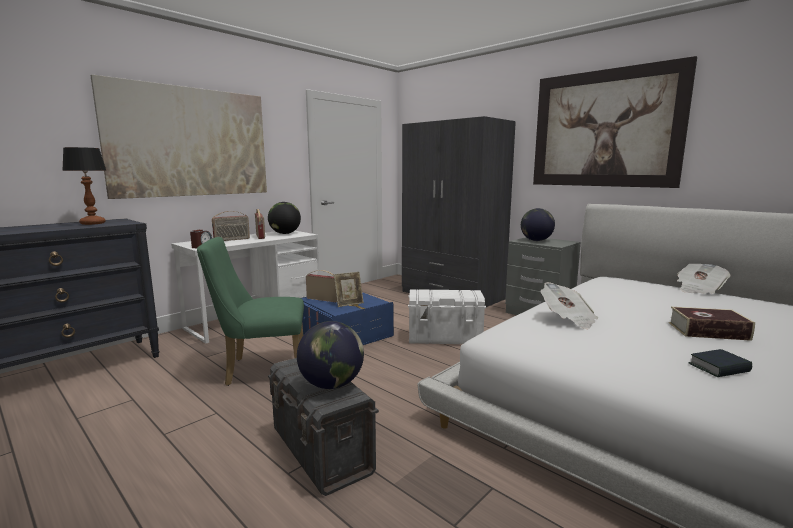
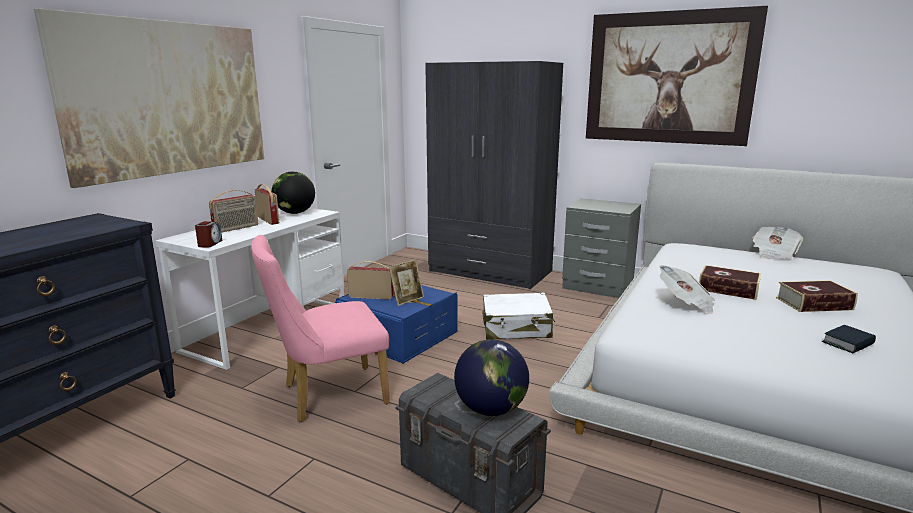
camera: 15 degrees left, 5 degrees up
(92, 223) = (71, 228): table lamp -> none
(260, 369) = (327, 395): green chair -> pink chair
(445, 338) = (516, 328): white storage box -> white suitcase
(536, 240) = (595, 205): globe -> none
(622, 312) = (728, 289): none -> book

